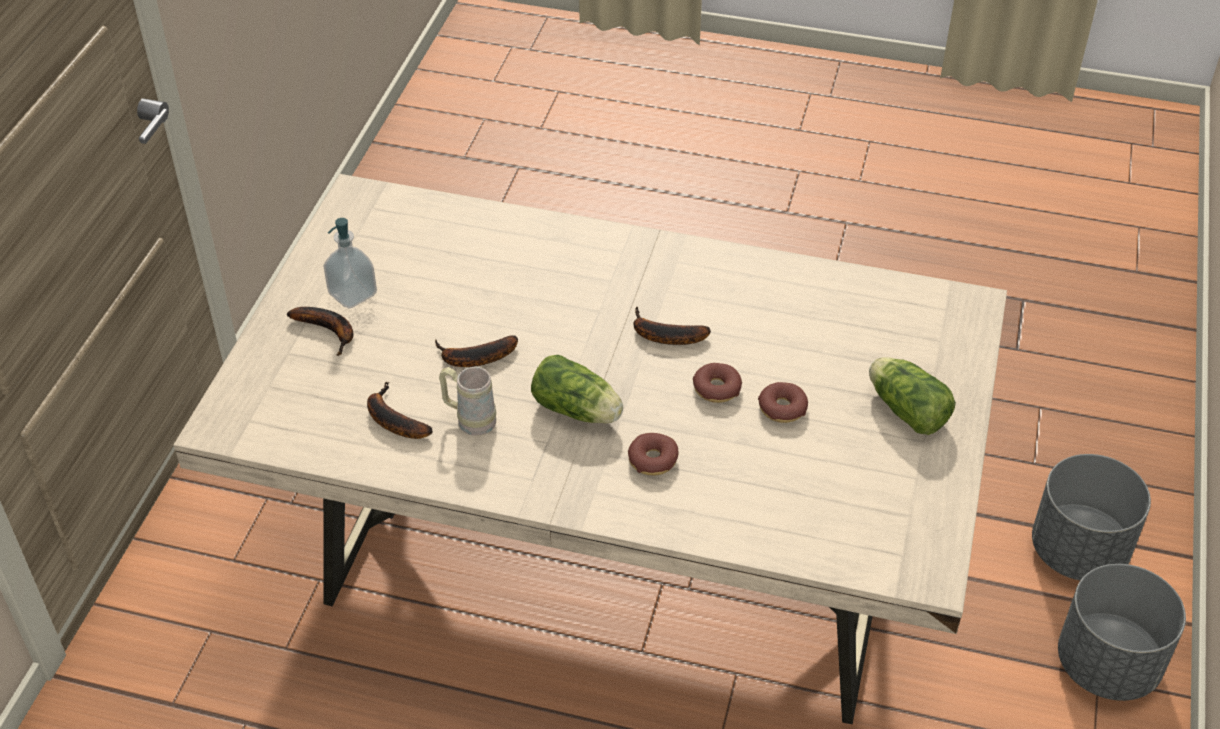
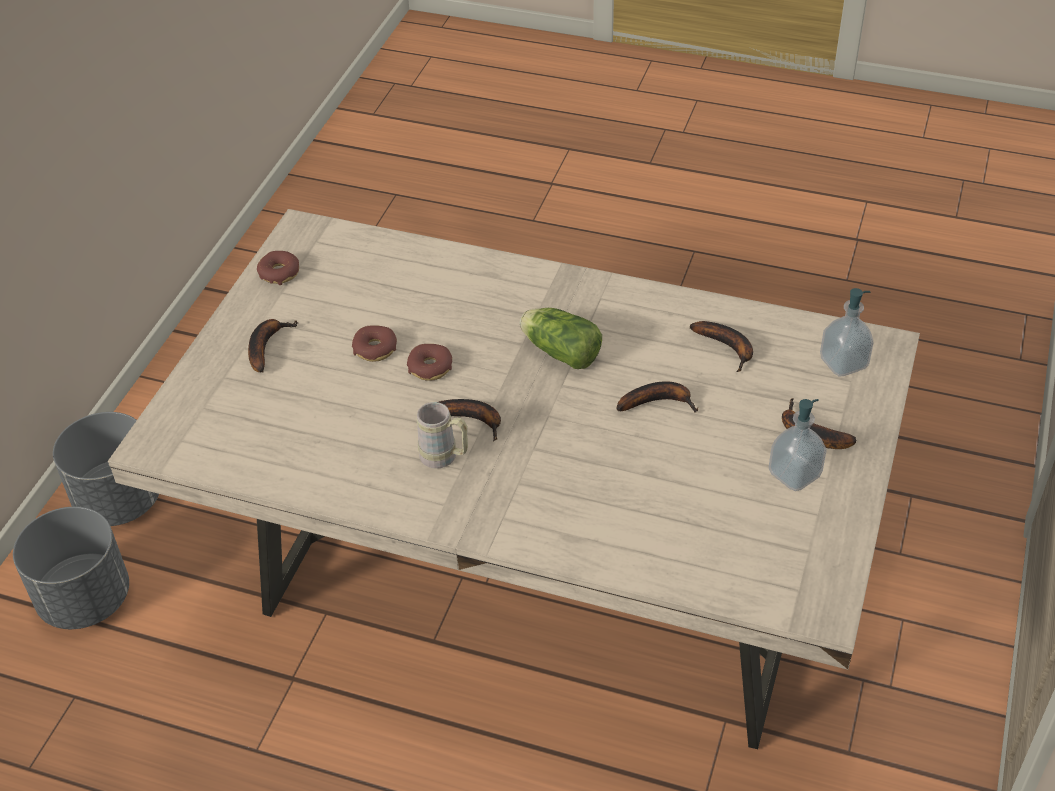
camera: 175 degrees left, 0 degrees up
(271, 405) = (843, 363): none -> soap dispenser
(469, 420) = (657, 346): beige mug -> beige mug (445, 458)
(652, 460) = (497, 310): donut -> donut (279, 273)
(905, 408) = (266, 346): lettuce -> banana

